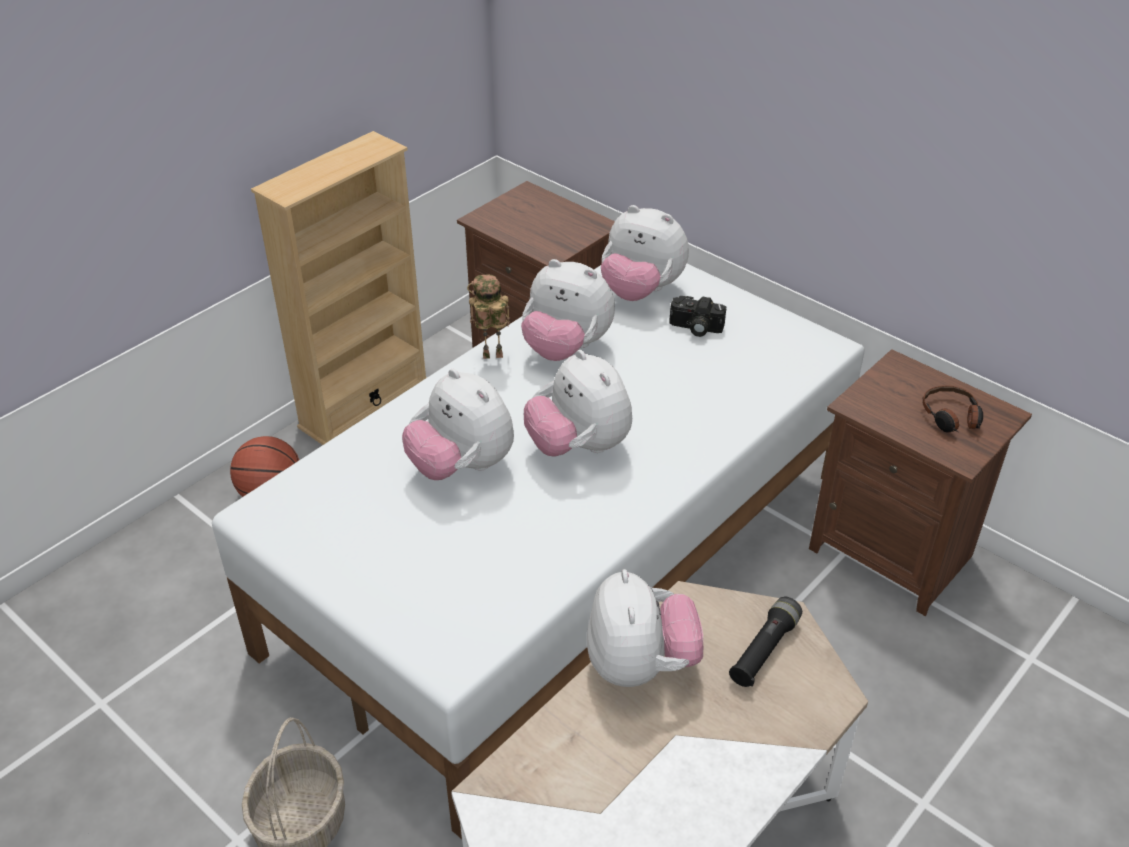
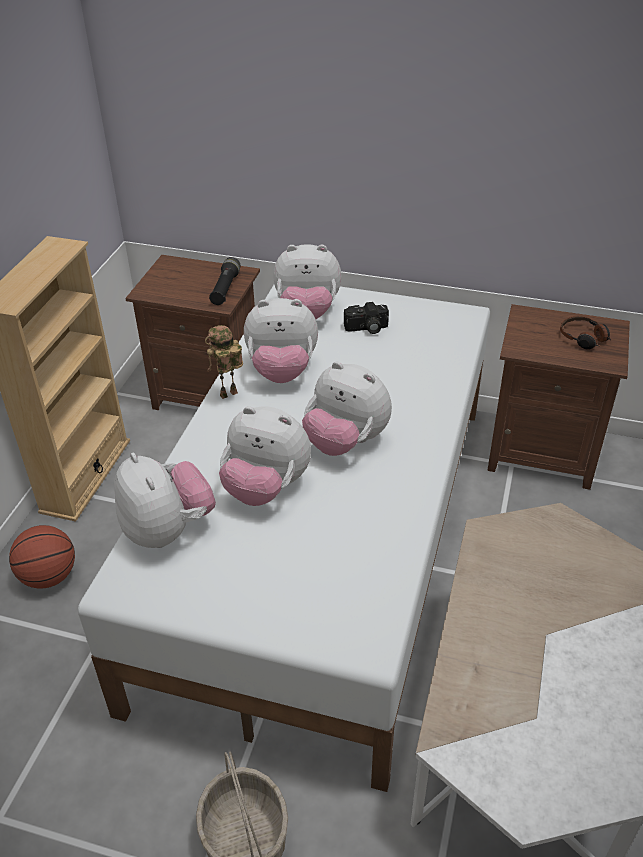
camera: 25 degrees left, 0 degrees up
(640, 665) = (485, 593): plush toy -> plush toy (168, 530)
(764, 650) = (560, 547): black flashlight -> black flashlight (225, 288)

